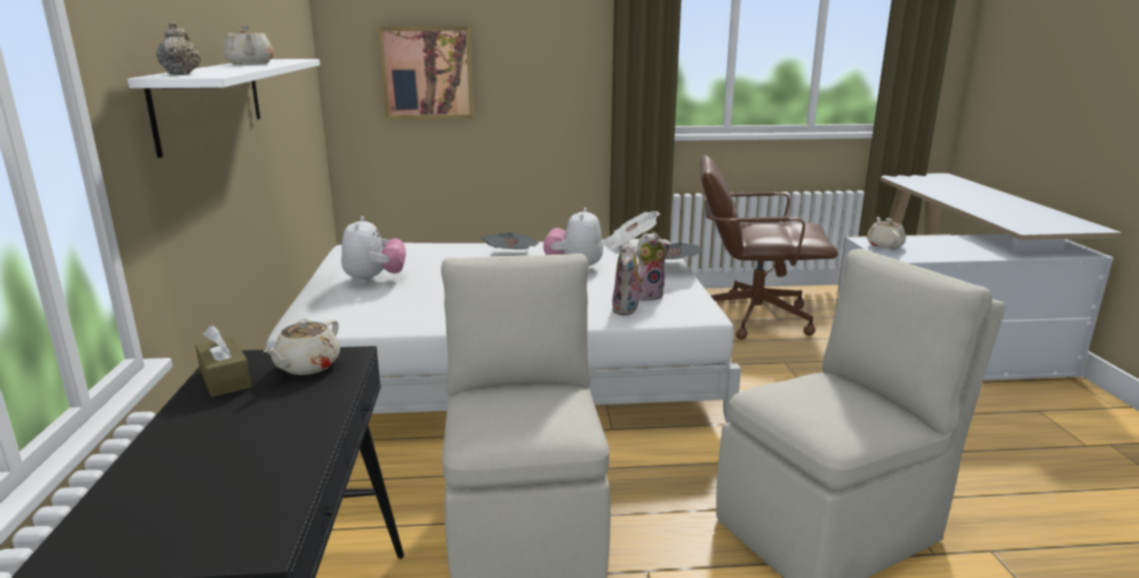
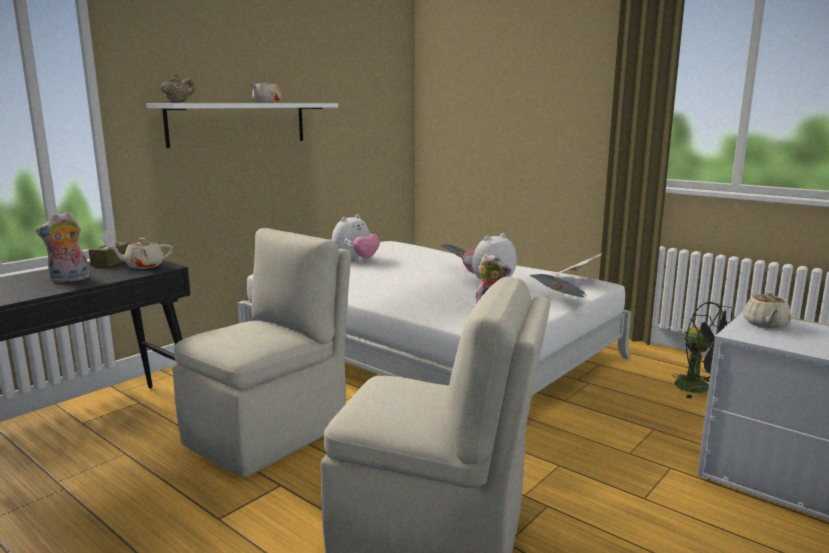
camera: 45 degrees right, 5 degrees down
(427, 73) = (478, 121): picture -> none
(627, 310) = (451, 314): plush toy -> plush toy (69, 280)
(753, 317) = (701, 389): brown office chair -> black fan
(884, 245) = (765, 324): beige teapot -> beige teapot turned 150 degrees clockwise

